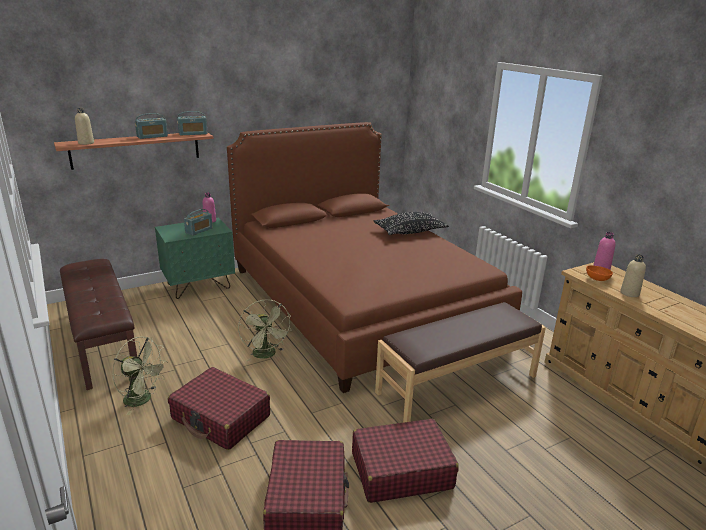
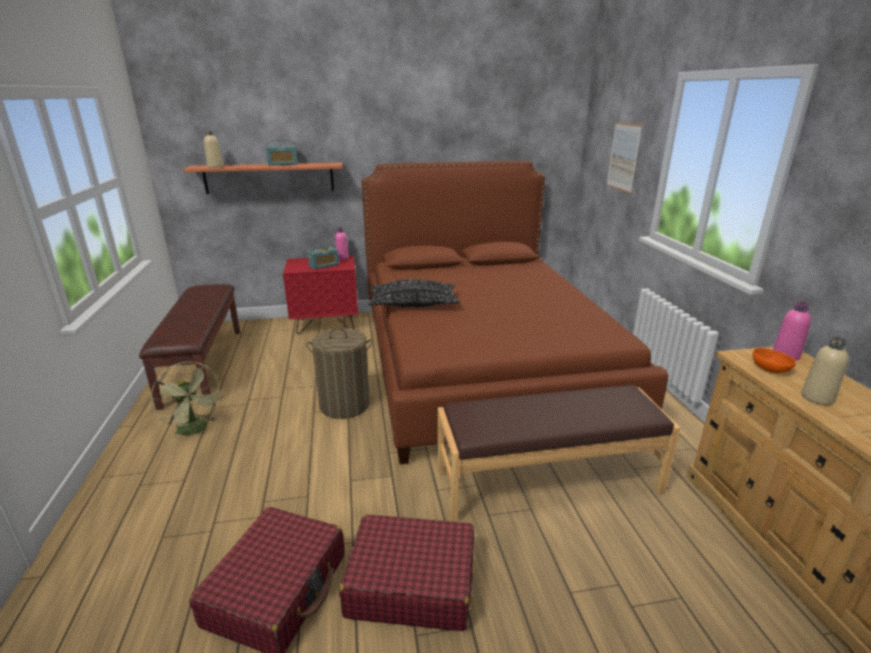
camera: 20 degrees right, 0 degrees up
(193, 133) = (325, 163): radio -> none
(199, 286) = (326, 324): green nightstand -> red nightstand
(221, 418) = (253, 465): red suitcase -> none
(266, 355) = (345, 405): green fan -> laundry basket
(410, 232) = (550, 287): black pillow -> black pillow (413, 304)
(451, 120) = (623, 157): none -> picture

